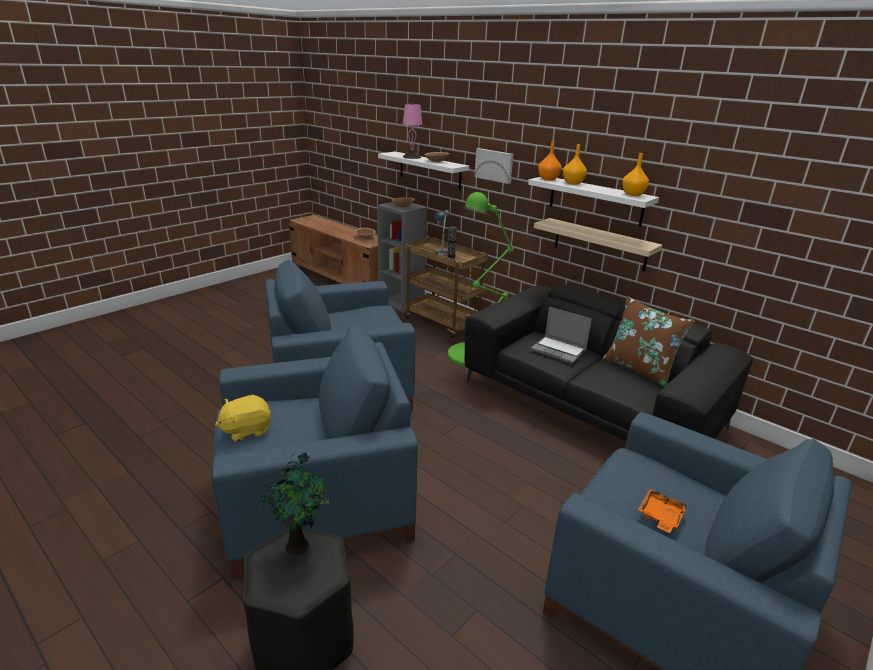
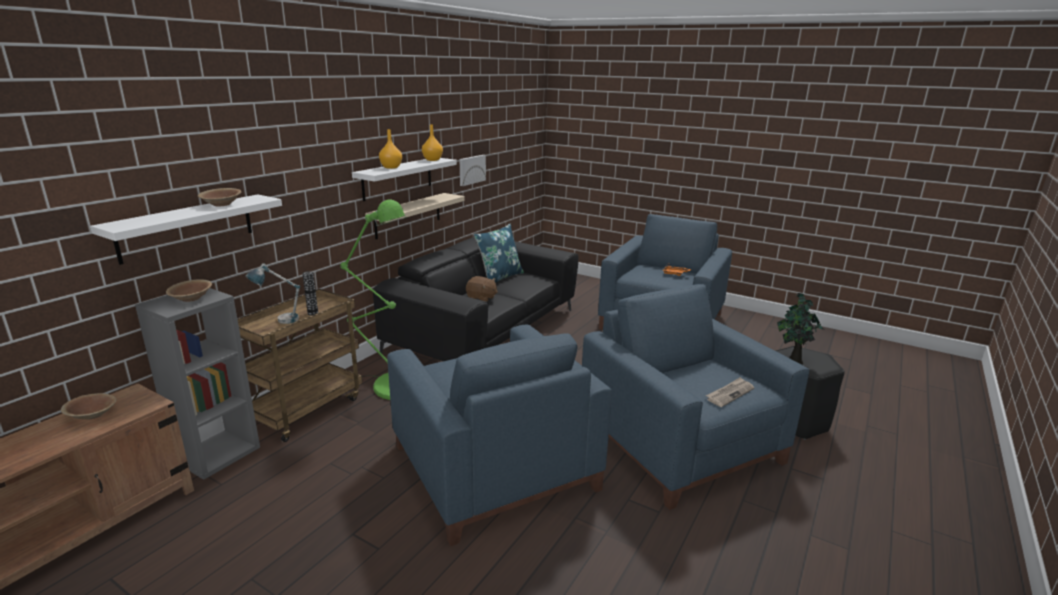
camera: 100 degrees left, 5 degrees down
(246, 430) = (729, 393): yellow plush toy -> newspaper
(411, 157) = (171, 215): pink table lamp -> none
(494, 165) = (293, 181): picture -> picture (471, 169)
(547, 179) = (374, 171): orange vase -> none
(559, 350) = (481, 298): laptop -> brown plush toy
(639, 369) = (499, 277): brown pillow -> blue pillow

